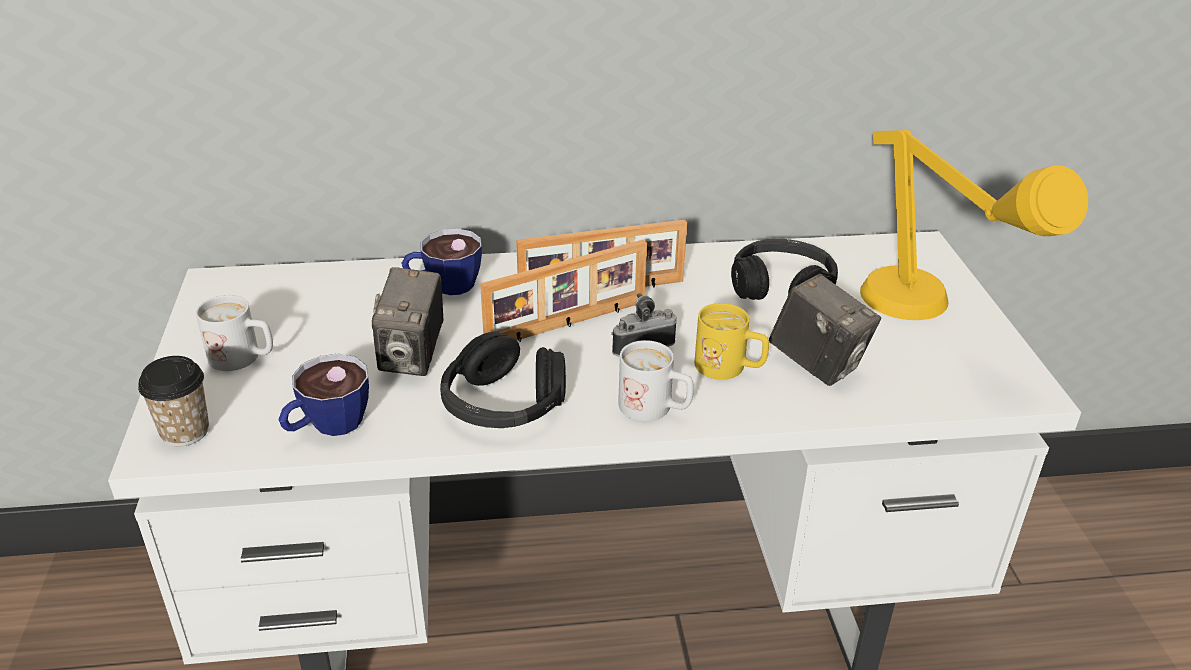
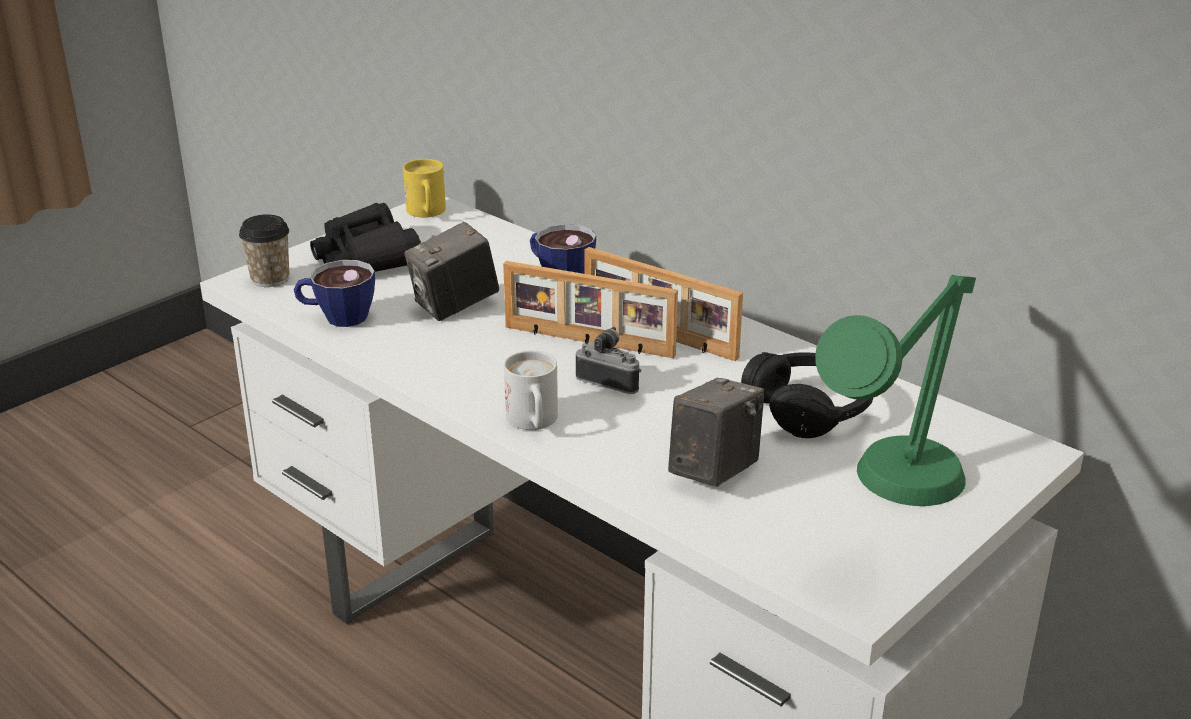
camera: 50 degrees right, 5 degrees down
(244, 358) = (366, 257): white mug -> black binoculars
(503, 405) = (448, 363): black headphones -> none
(730, 368) = (640, 432): yellow mug -> yellow mug (427, 213)
(817, 364) = (714, 470): camera -> camera turned 150 degrees counterclockwise
(928, 320) = (888, 502): yellow table lamp -> green table lamp

